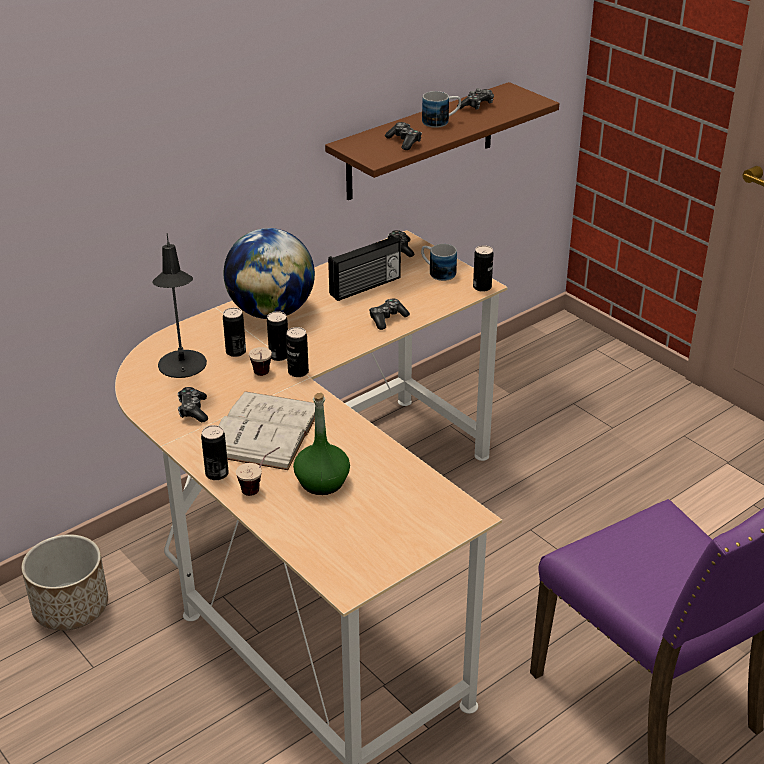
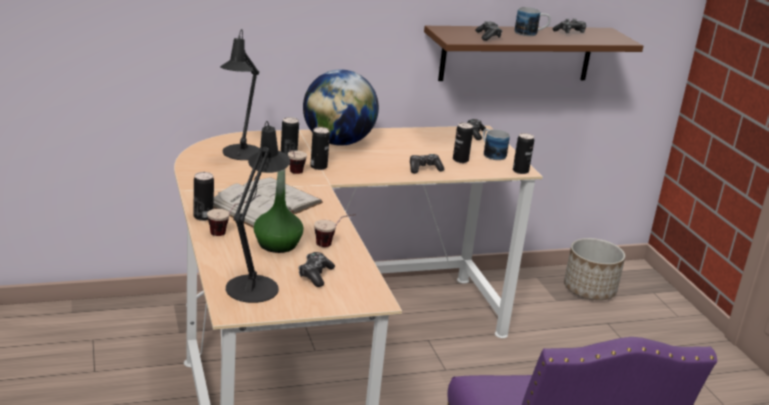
camera: 20 degrees right, 10 degrees down
(70, 607) = (109, 329): planter -> planter (589, 290)
(193, 410) = (223, 178): game controller -> game controller (315, 275)
(298, 372) = (324, 179): can -> can (460, 160)
(342, 544) = (255, 284): none -> black table lamp
(366, 287) = (425, 147): radio -> none
(376, 461) = (332, 245): none -> cup

